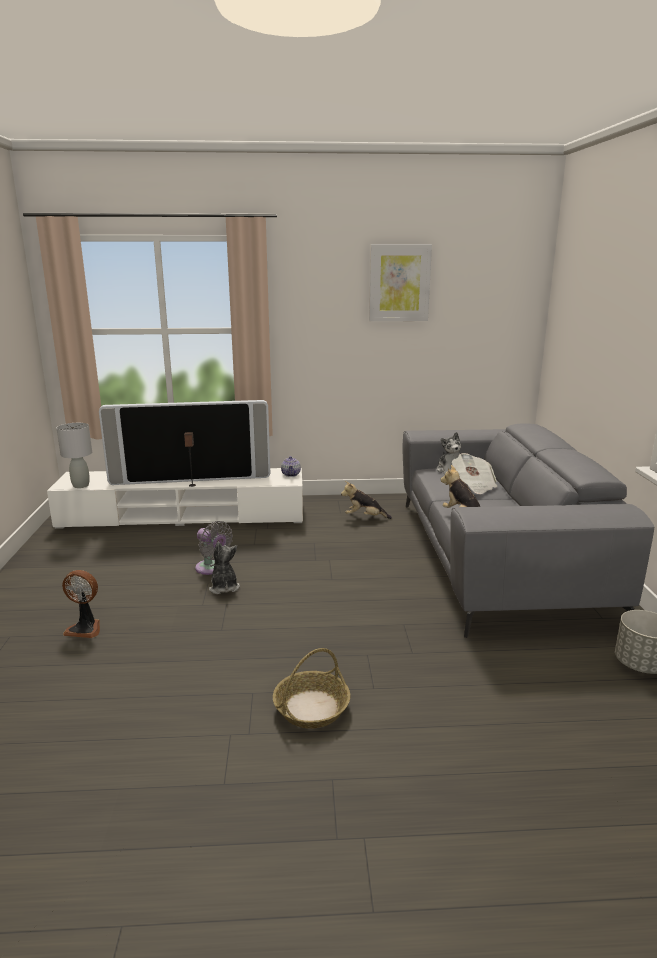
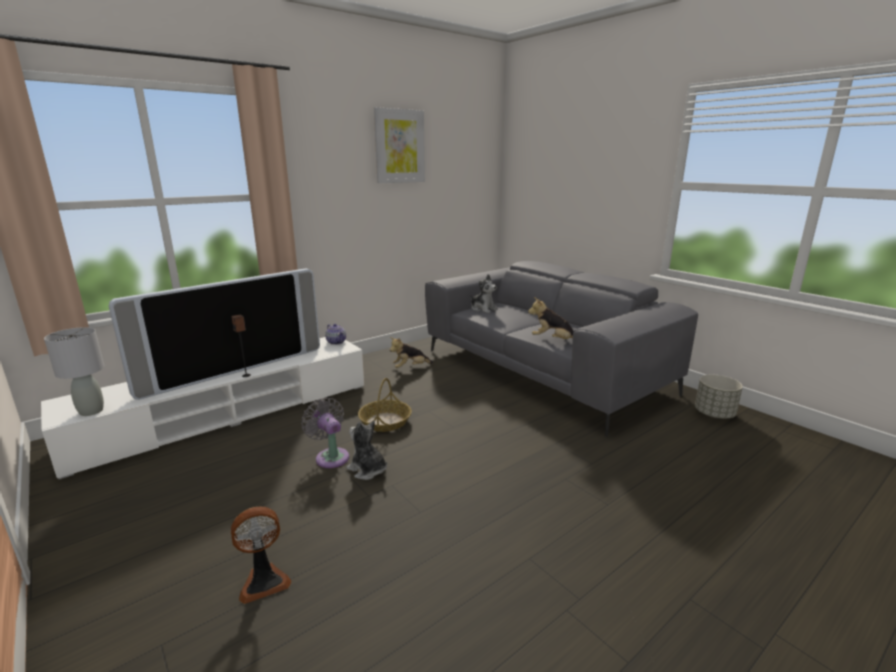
camera: 35 degrees left, 0 degrees up
(212, 568) = (330, 456): grey fan -> grey fan turned 135 degrees counterclockwise
(311, 708) = (592, 546): basket -> basket (385, 422)
(473, 485) = (517, 316): newspaper -> none

